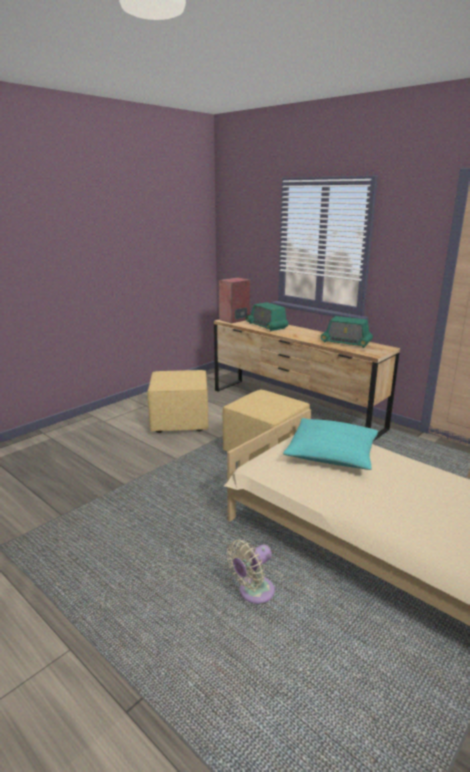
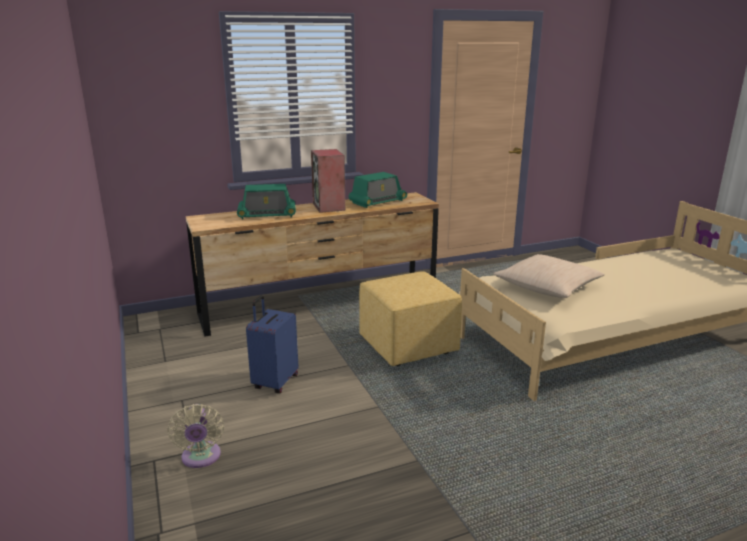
camera: 65 degrees left, 0 degrees up
(180, 422) = (274, 382): yellow ottoman -> blue suitcase
(234, 319) = (210, 222): speaker -> speaker (329, 207)
(253, 592) = (649, 414): beige fan -> beige fan (201, 458)
(331, 454) = (547, 287): turquoise pillow -> beige pillow

